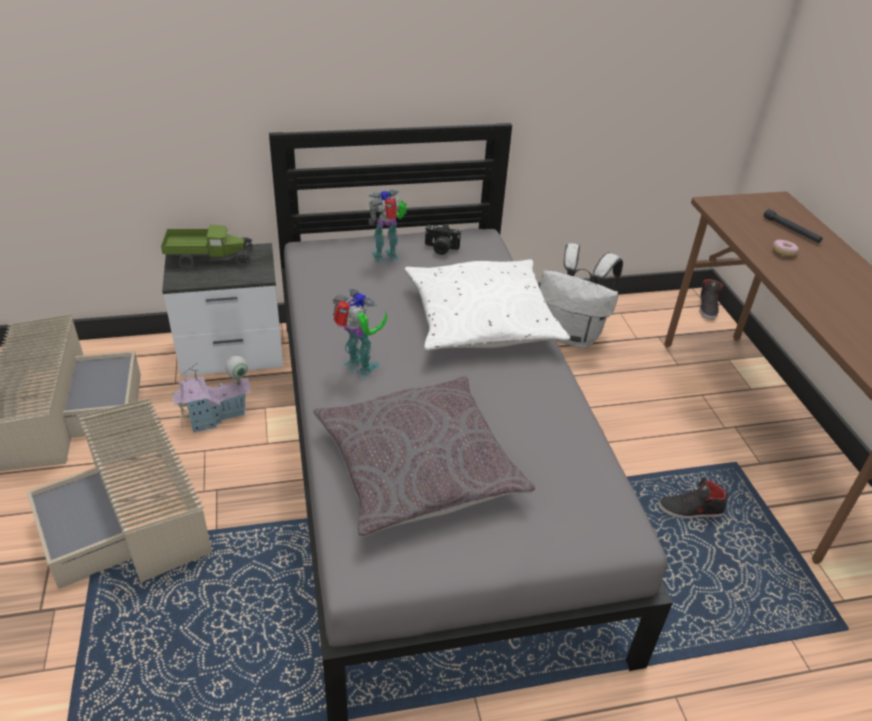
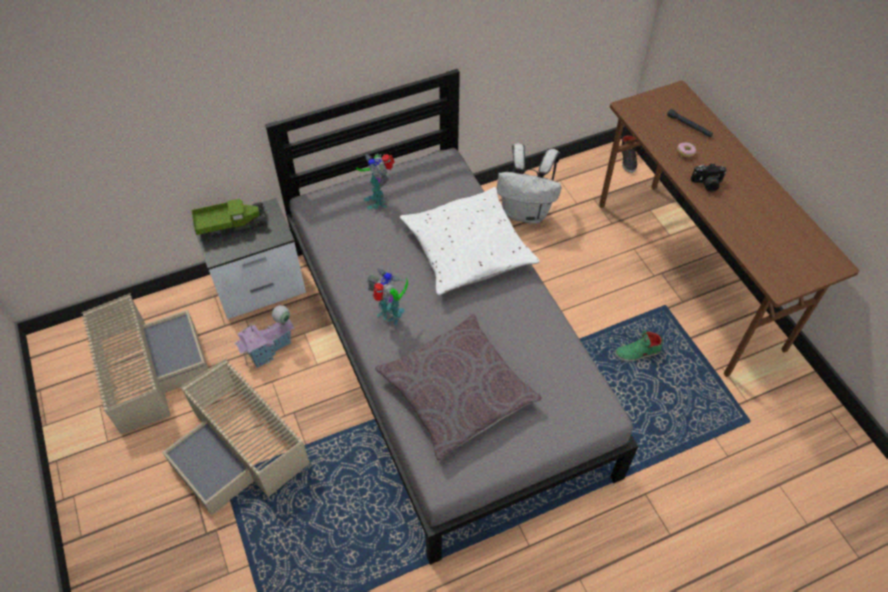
camera: 10 degrees left, 15 degrees up
(387, 257) = (378, 200): toy robot -> toy robot turned 75 degrees counterclockwise
(440, 249) = (418, 182): camera -> camera (707, 184)
(690, 510) = (637, 353): black shoe -> green shoe

